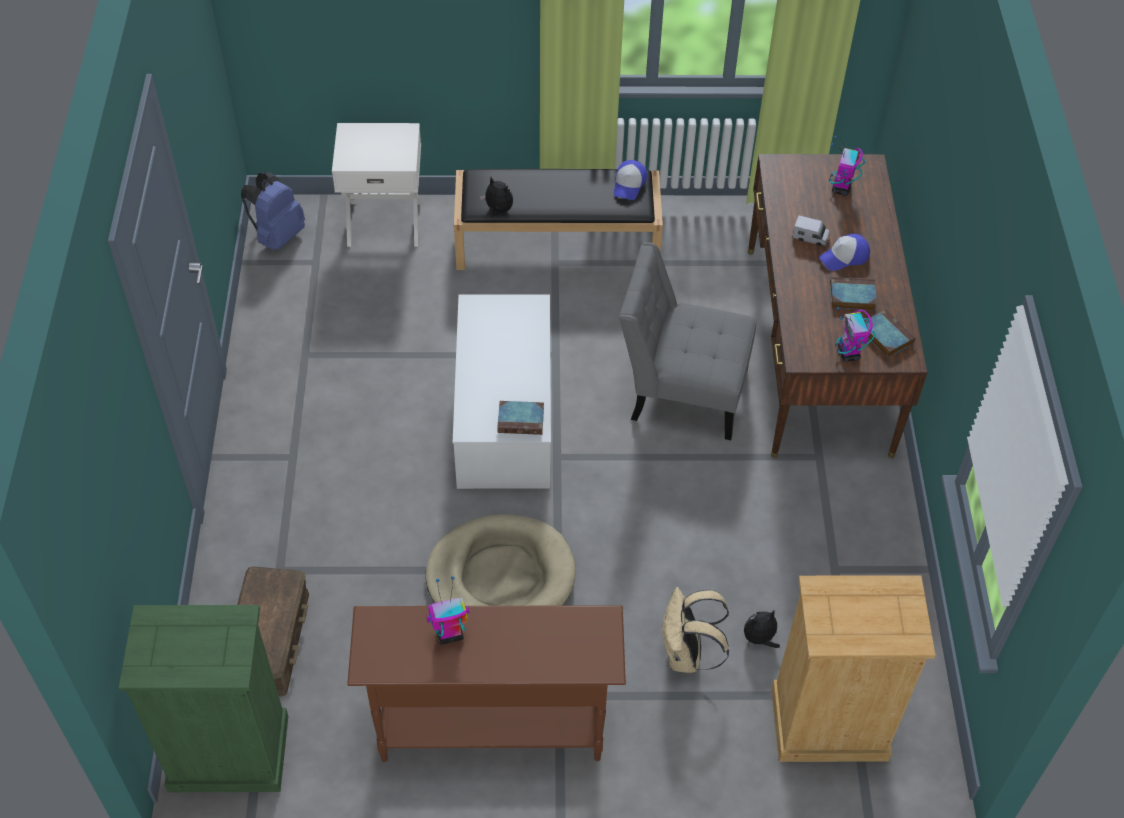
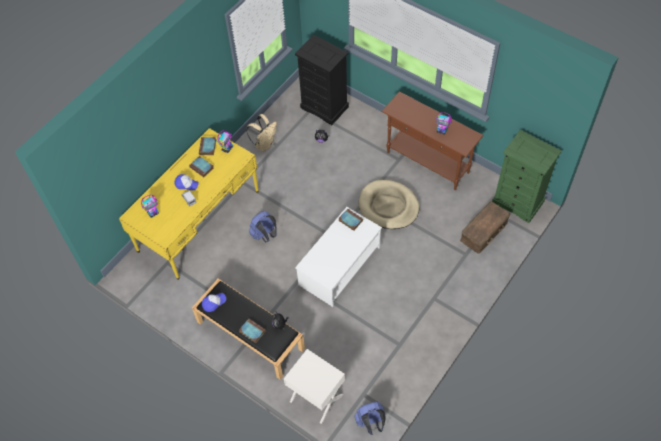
camera: 140 degrees left, 5 degrees up
(533, 180) = (251, 331): none -> book
(681, 390) = (265, 235): grey chair -> blue backpack
(686, 655) = (348, 148): beige backpack -> beige backpack (264, 144)
(817, 348) = (199, 221): brown desk -> yellow desk
(828, 724) = (324, 107): beige dresser -> black dresser

